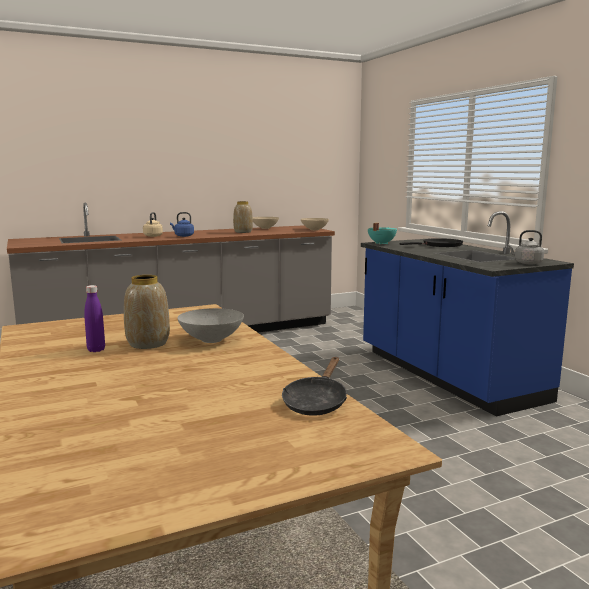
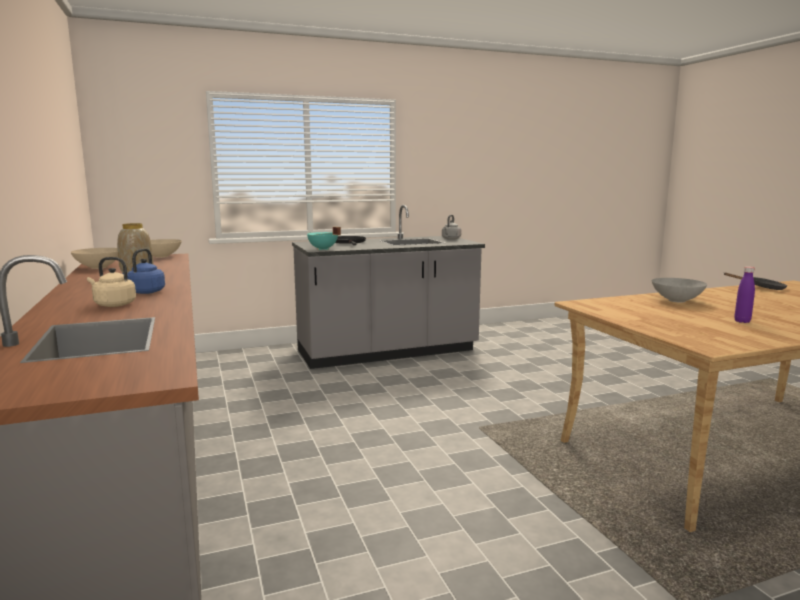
camera: 85 degrees left, 0 degrees up
(148, 344) = (707, 311): vase -> none
(446, 375) = (387, 352): blue counter -> grey counter

